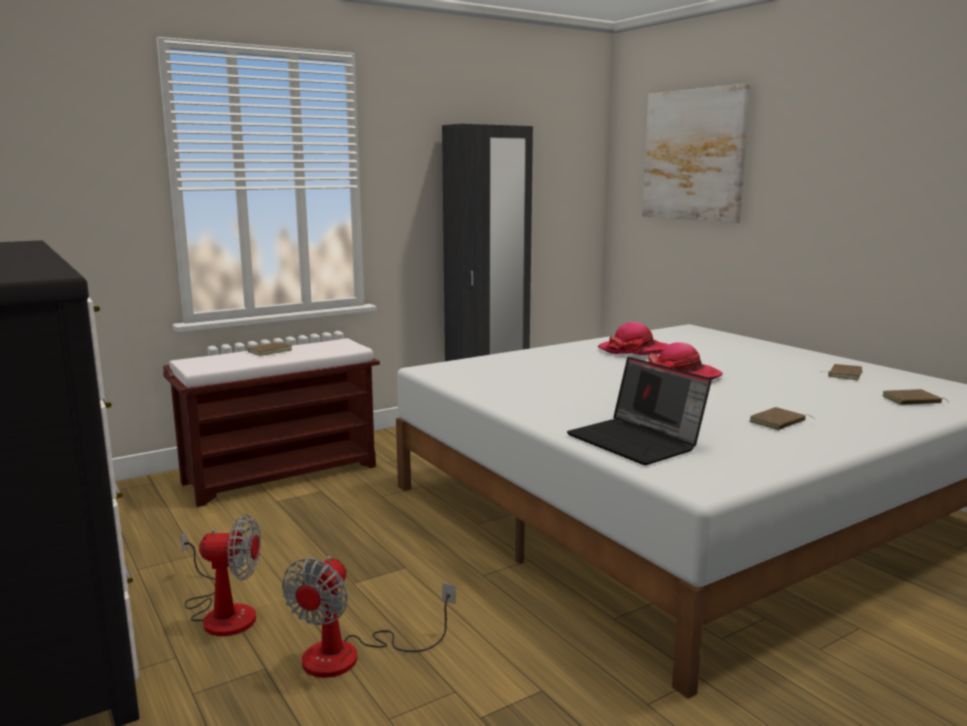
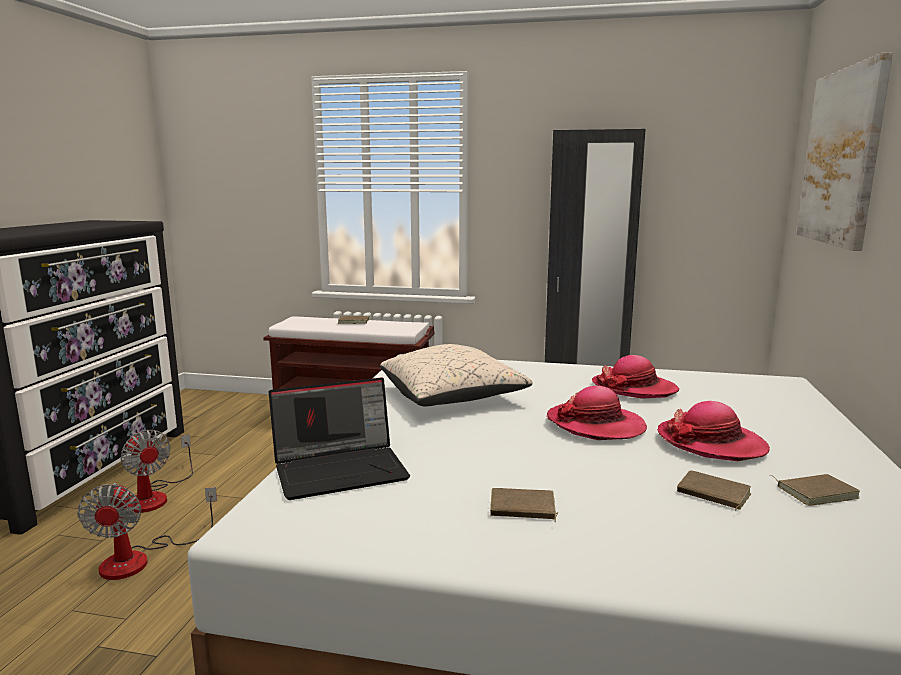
camera: 45 degrees right, 0 degrees up
(351, 655) = (141, 559): fan -> fan turned 75 degrees counterclockwise
(551, 384) = (452, 397): none -> beige pillow
(637, 441) = (341, 469): laptop -> laptop turned 120 degrees counterclockwise
(752, 367) = (711, 443): none -> hat
(912, 401) = (802, 563): brown book -> brown book (712, 494)

